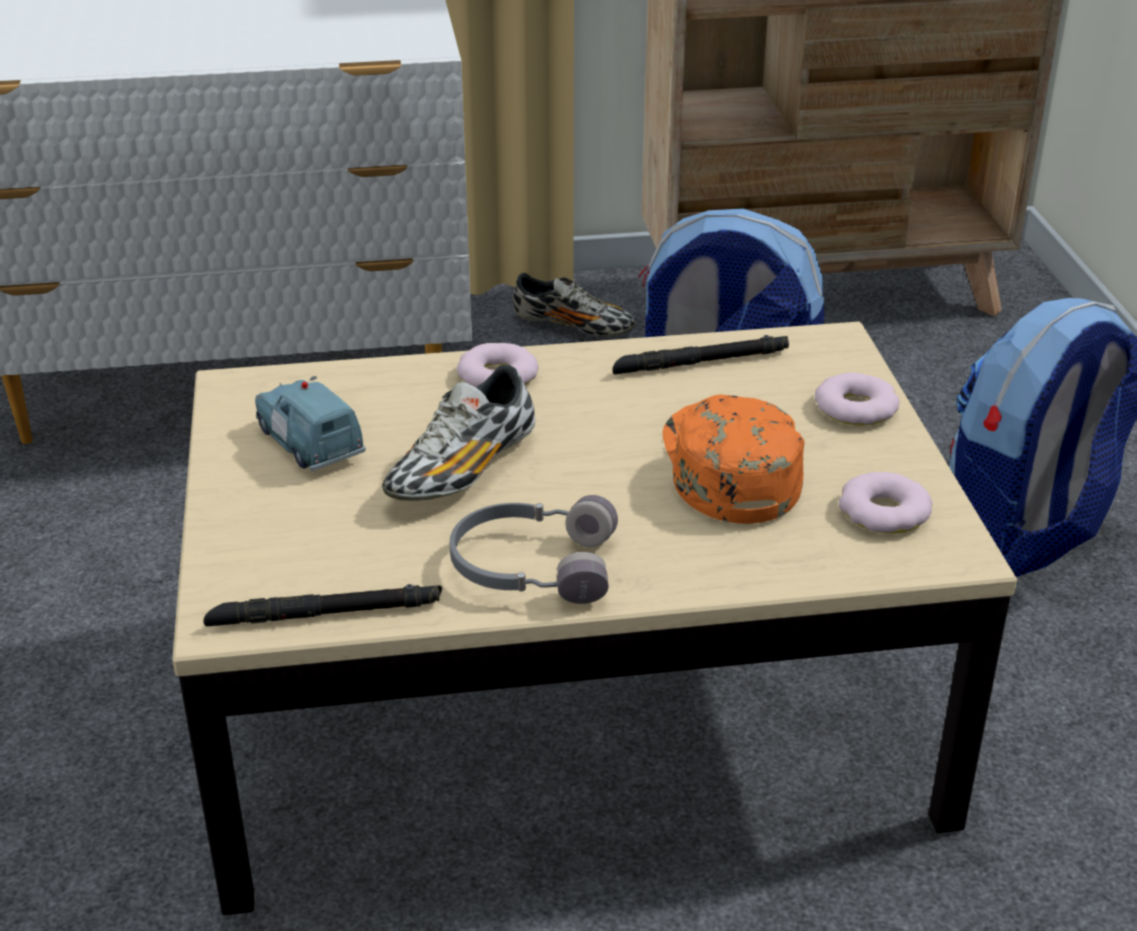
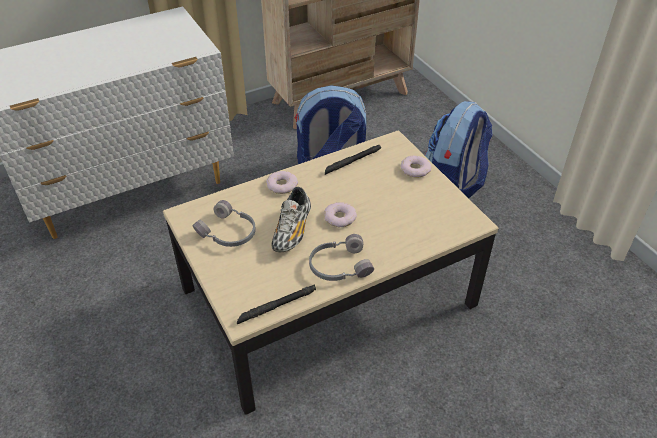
camera: 20 degrees left, 10 degrees up
(310, 443) = (228, 233): blue toy car -> grey headphones
(574, 327) = (254, 133): shoe -> none
(727, 466) = (384, 205): orange cap -> none
(884, 512) = (445, 211): donut -> donut (340, 217)

